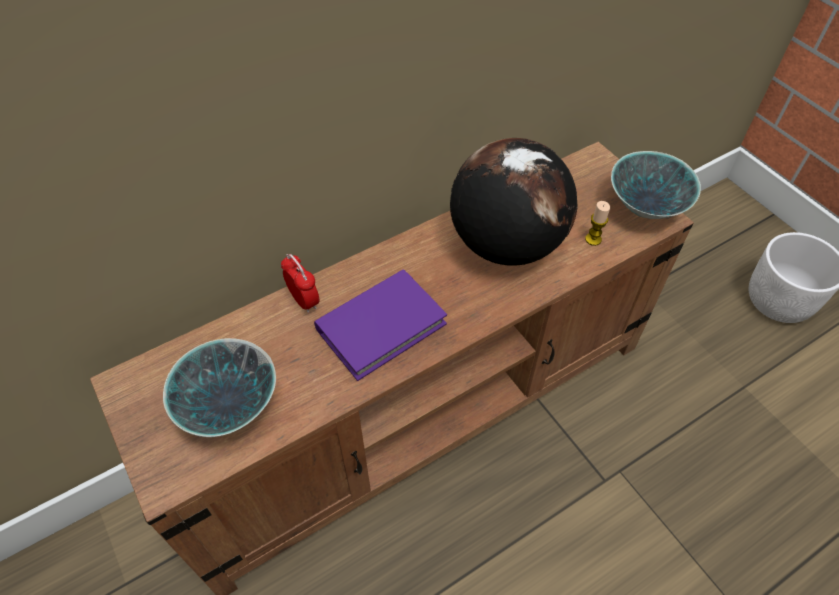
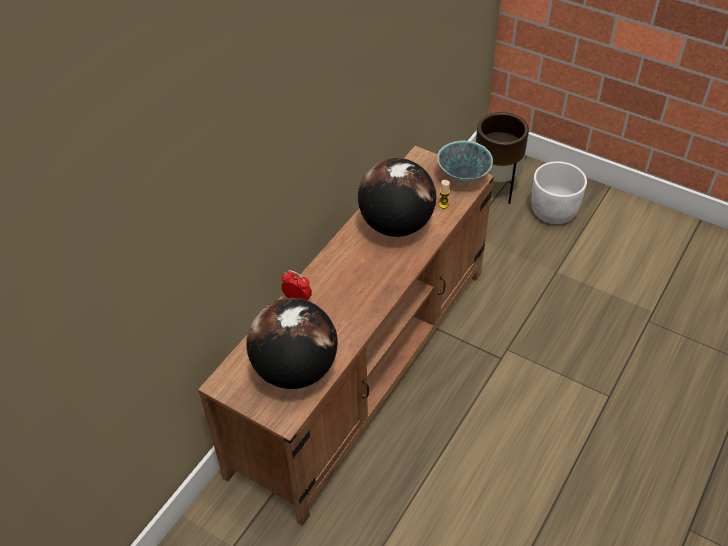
camera: 25 degrees left, 5 degrees down
(229, 408) = (294, 370): bowl -> globe
(381, 326) = (352, 296): purple book -> none
(712, 238) = (495, 185): none -> brown planter

